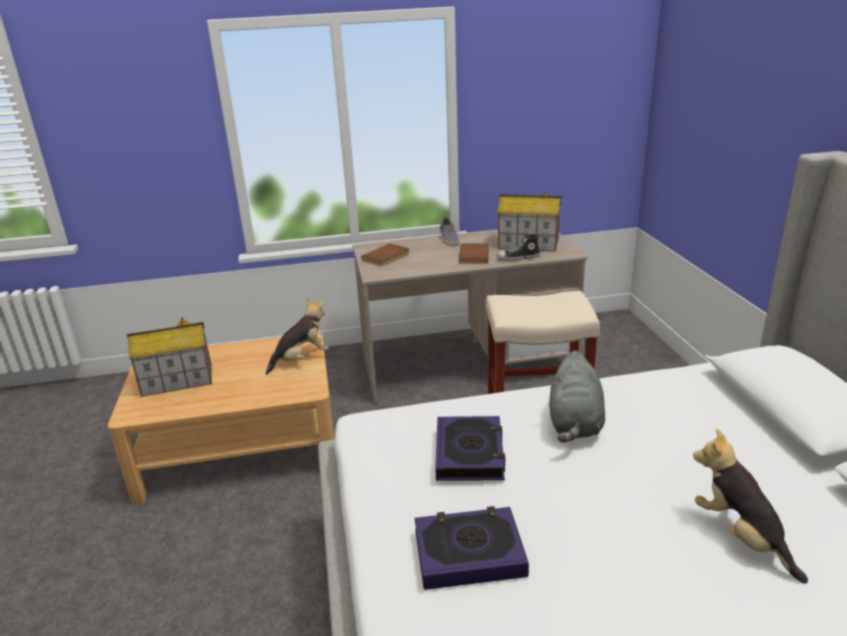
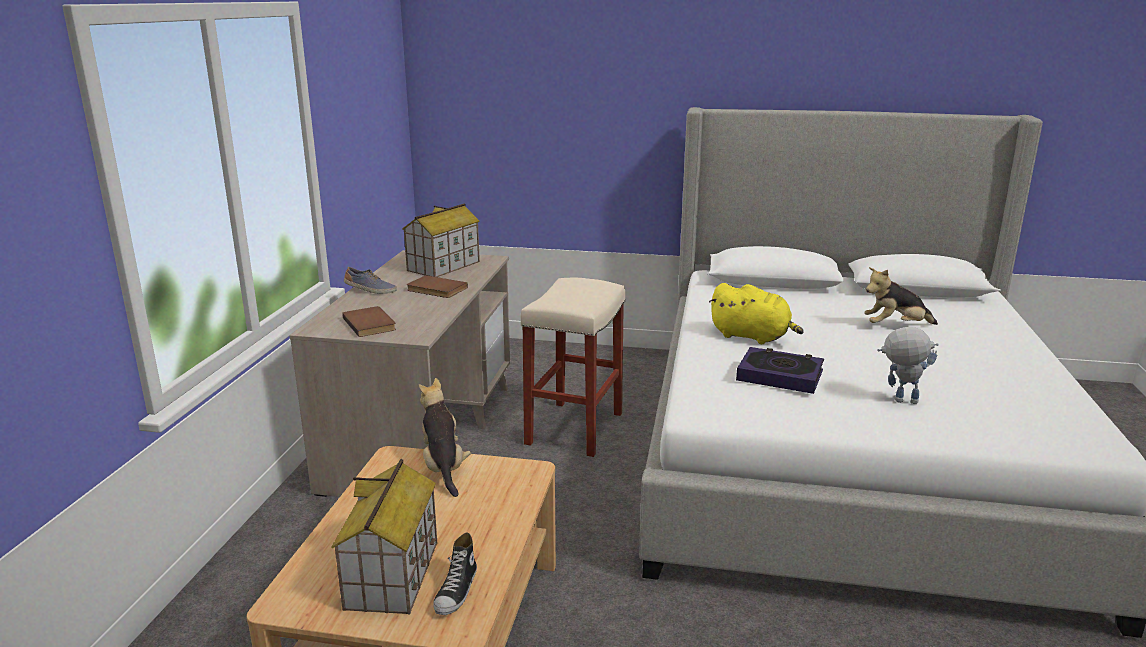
camera: 70 degrees left, 5 degrees down
(469, 553) = (899, 401): book -> toy robot
(518, 258) = (472, 275): shoe -> shoe (457, 591)
(575, 424) = (752, 337): grey plush toy -> yellow plush toy

